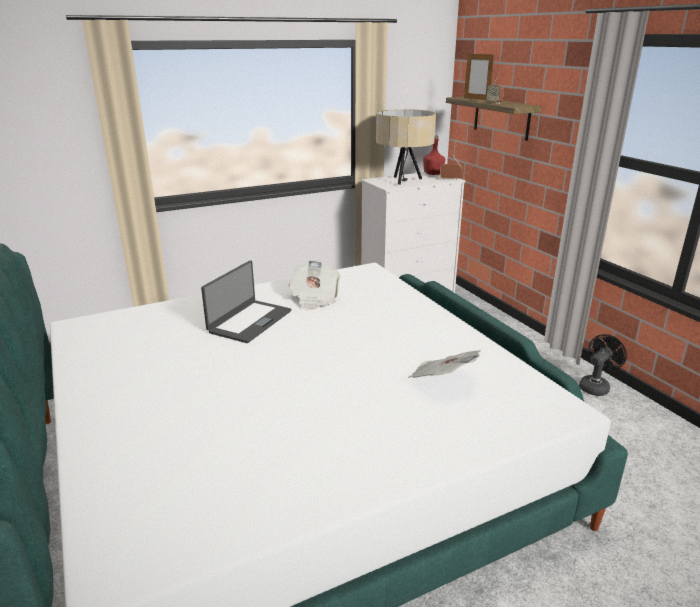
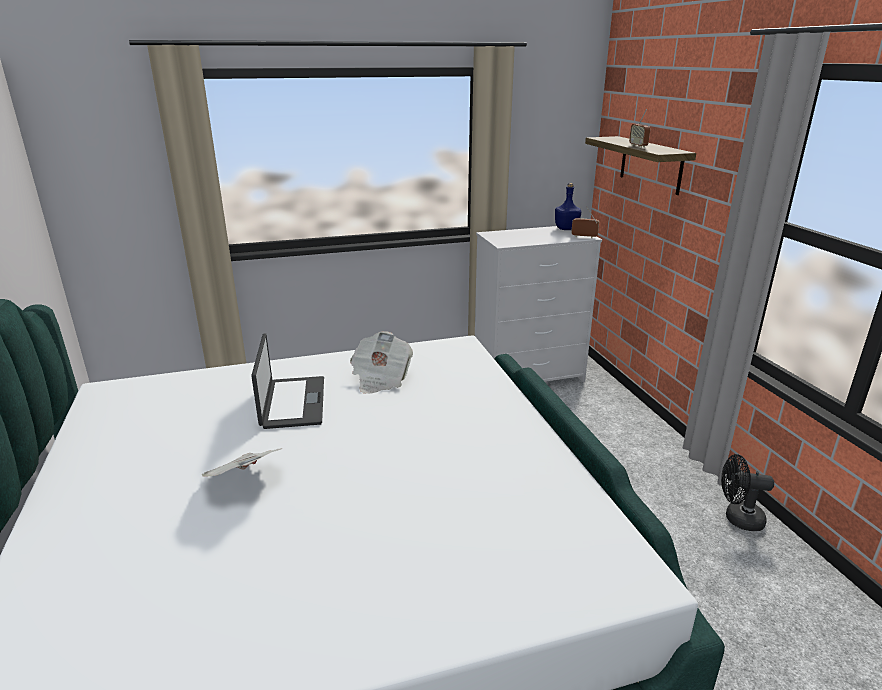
camera: 10 degrees right, 0 degrees up
(249, 321) = (292, 402): laptop -> laptop turned 45 degrees counterclockwise
(403, 181) = (525, 237): beige table lamp -> none
(432, 174) = (566, 229): red bottle -> blue bottle
(442, 380) = (488, 511): newspaper -> newspaper (245, 479)
(476, 99) = (621, 140): picture frame -> none
(596, 386) = (737, 518): black fan -> black fan turned 135 degrees counterclockwise

